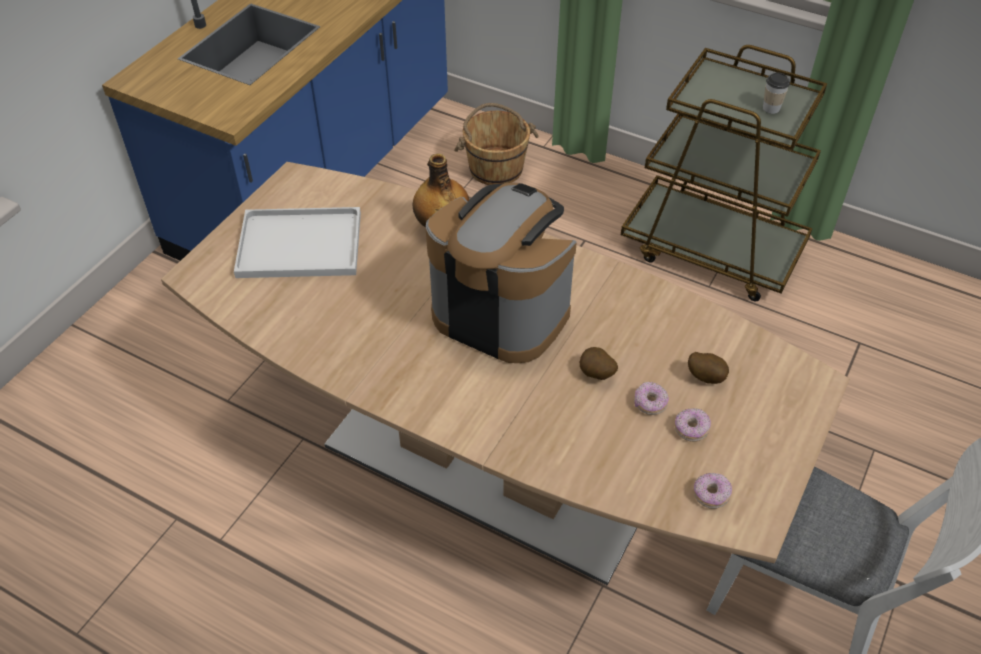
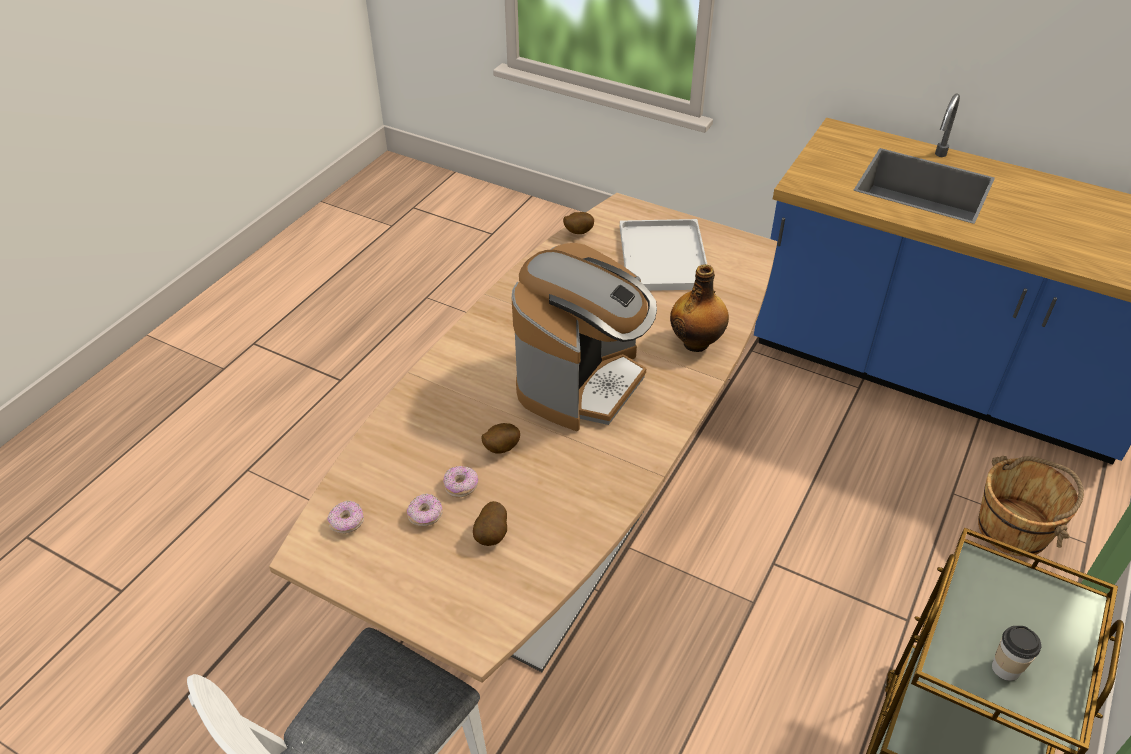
camera: 90 degrees right, 5 degrees down
(238, 314) = (577, 232): none -> potato

